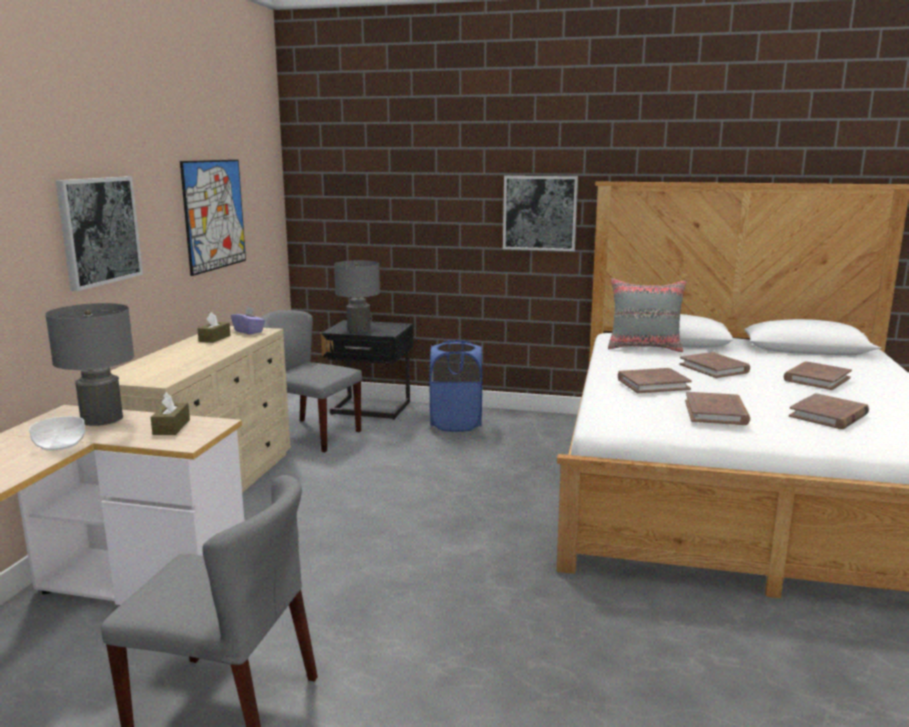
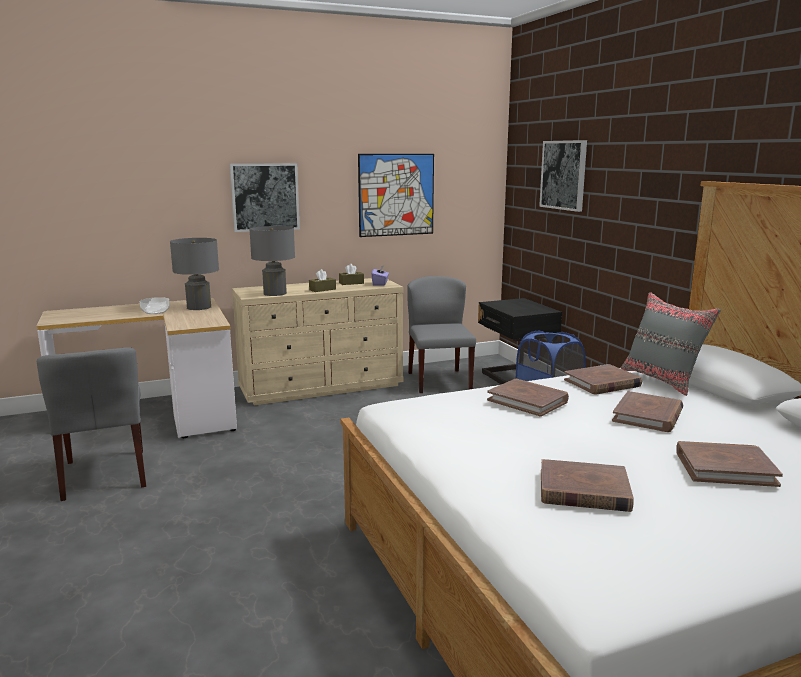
camera: 55 degrees right, 0 degrees up
(171, 427) = (200, 318): brown tissue box -> brown tissue box (322, 289)
(358, 329) = (508, 306): grey table lamp -> grey table lamp (275, 293)
(540, 213) = (660, 214): picture -> picture (564, 175)
(716, 412) = (478, 435): brown book -> brown book (602, 383)

